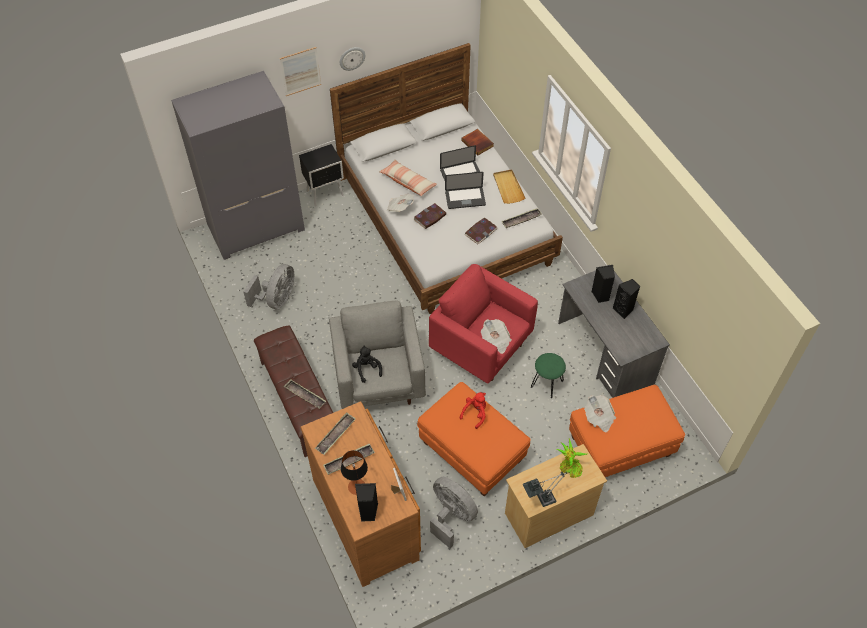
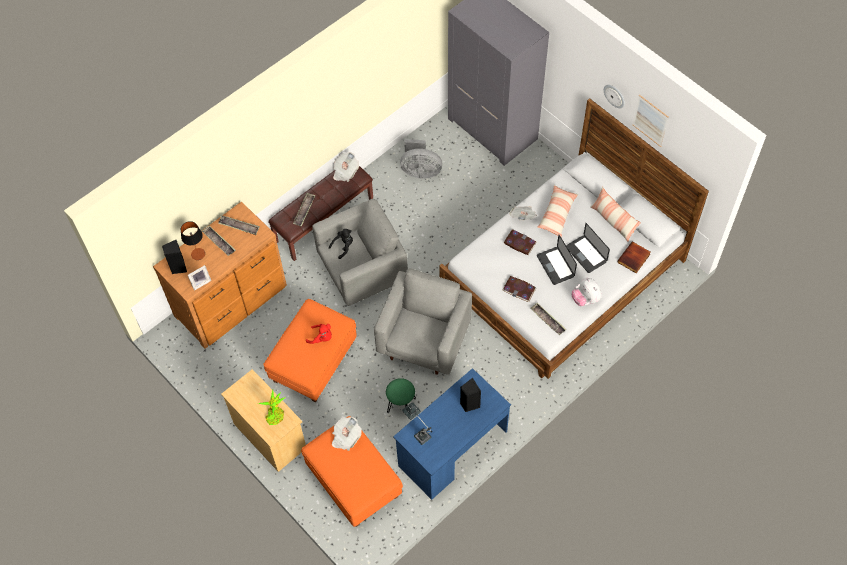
camera: 75 degrees right, 5 degrees up
(300, 71) = (575, 62): picture -> picture (650, 120)
(326, 193) = (554, 168): black nightstand -> none
(432, 146) = (613, 221): none -> pillow
(451, 516) = (249, 361): grey fan -> none
(481, 346) = (424, 341): red armchair -> grey armchair
(495, 341) = (405, 336): newspaper -> newspaper (345, 172)
(508, 187) = (585, 299): beige tray -> plush toy
(542, 500) = (239, 400): table lamp -> table lamp (420, 434)
(605, 353) = (452, 449): grey desk -> blue desk
(623, 310) = (458, 427): black speaker -> none

